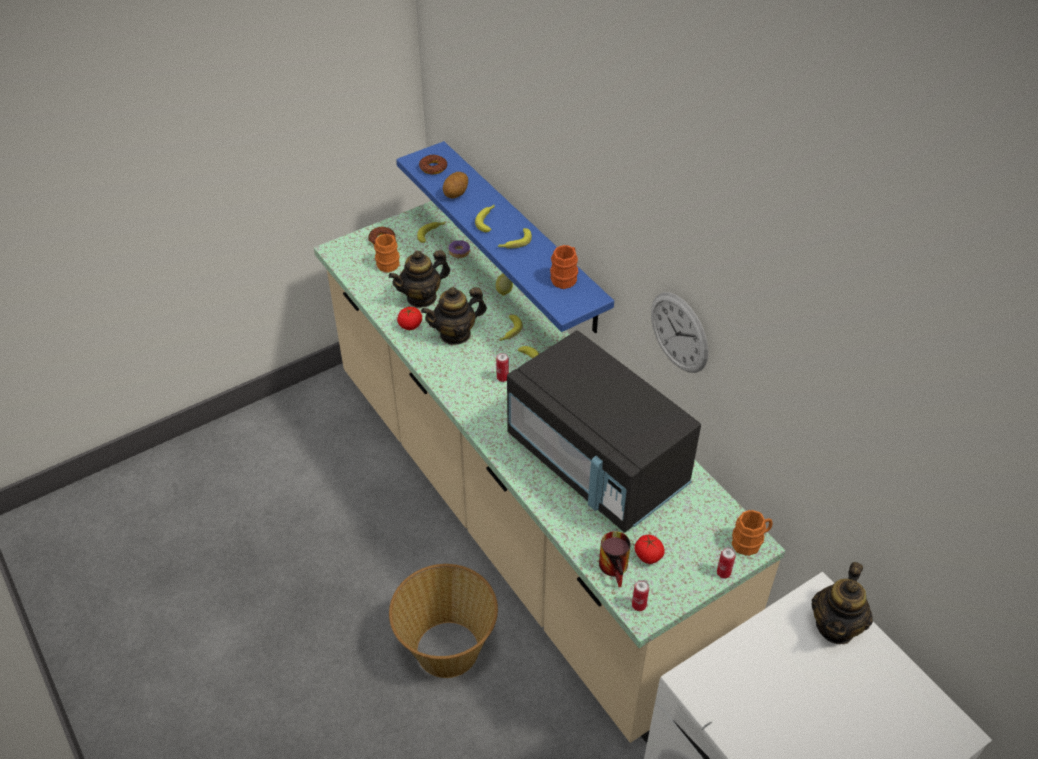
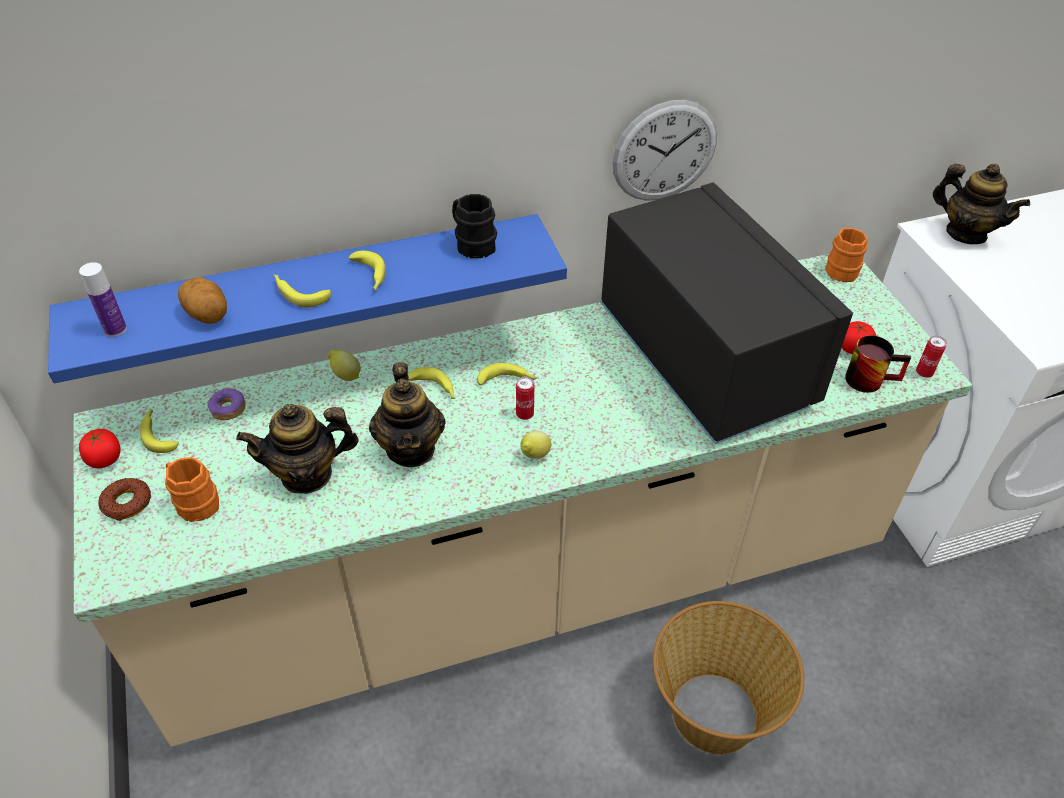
camera: 75 degrees left, 0 degrees up
(410, 325) = (365, 500): tomato -> tomato (104, 459)
(422, 297) = (307, 474): teapot -> teapot turned 90 degrees clockwise
(433, 168) = (115, 329): donut -> bottle
(468, 390) = (534, 456): none -> lemon
(565, 277) = (472, 244): orange mug -> black mug
(597, 463) = (704, 357): black microwave -> black microwave turned 90 degrees counterclockwise
(723, 573) = (880, 298): can -> none

